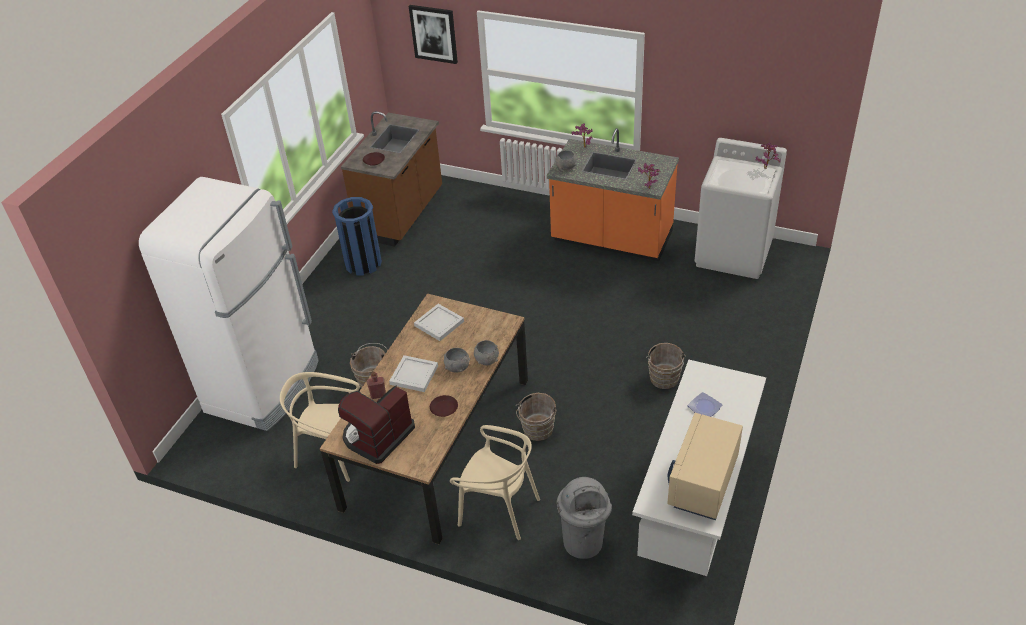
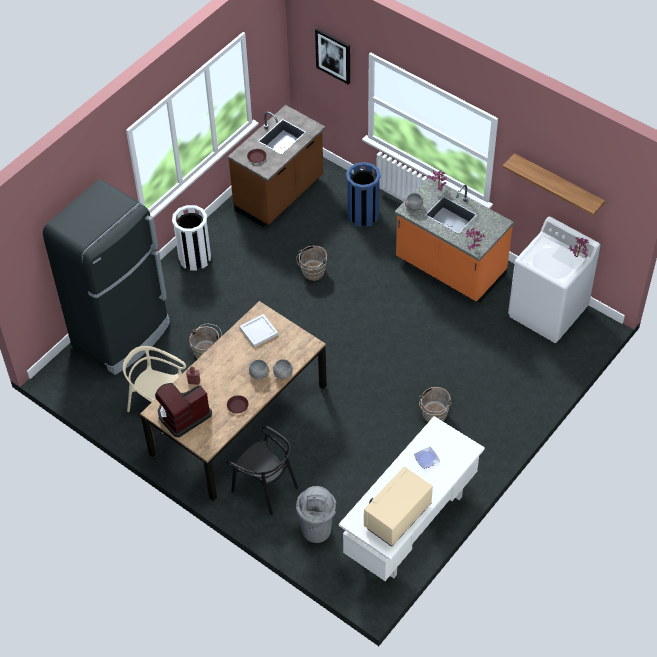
camera: 15 degrees right, 10 degrees up
(264, 387) = (122, 335): white fridge -> black fridge
(327, 291) = (195, 258): none -> white trash can
(363, 263) = (232, 238): blue trash can -> blue trash can (363, 215)
(413, 375) = (224, 372): white tray -> none
(499, 509) = (265, 487): beige chair -> black chair
(537, 431) = (317, 432): brown bucket -> brown bucket (312, 273)
(726, 91) = (558, 184): none -> shelf

